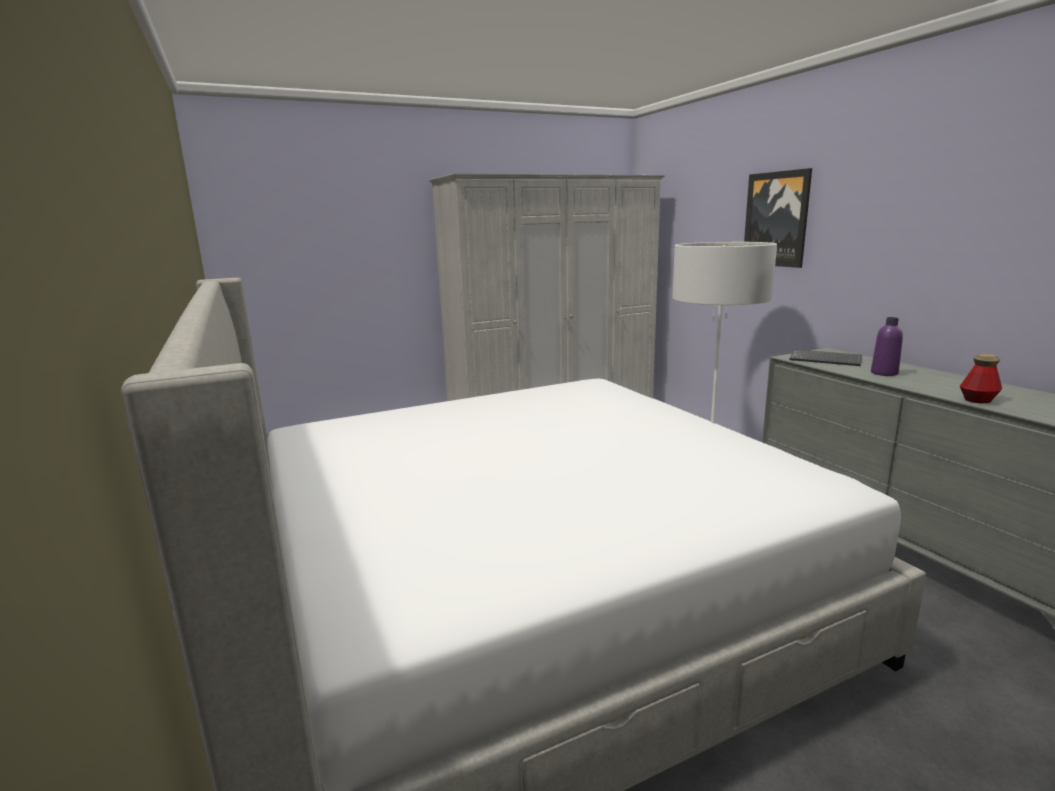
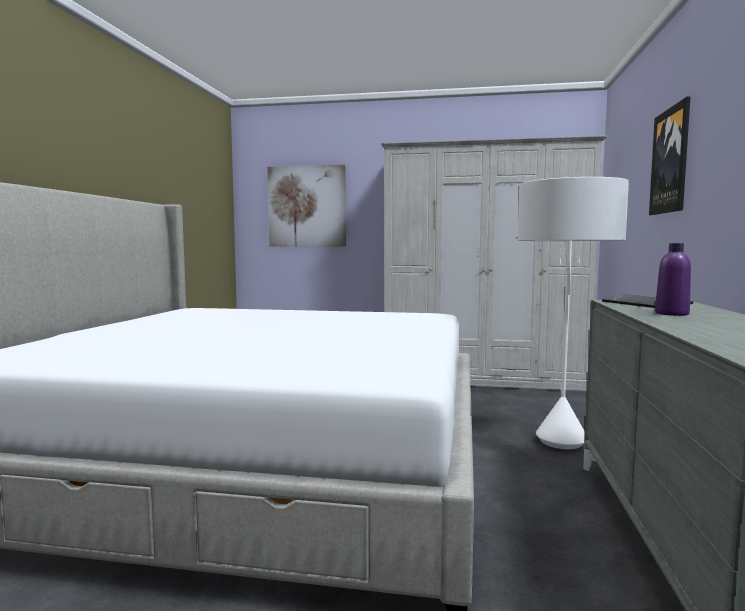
camera: 35 degrees right, 10 degrees down
(320, 248) = (307, 206): none -> picture
(978, 400) = (698, 333): bottle -> none

